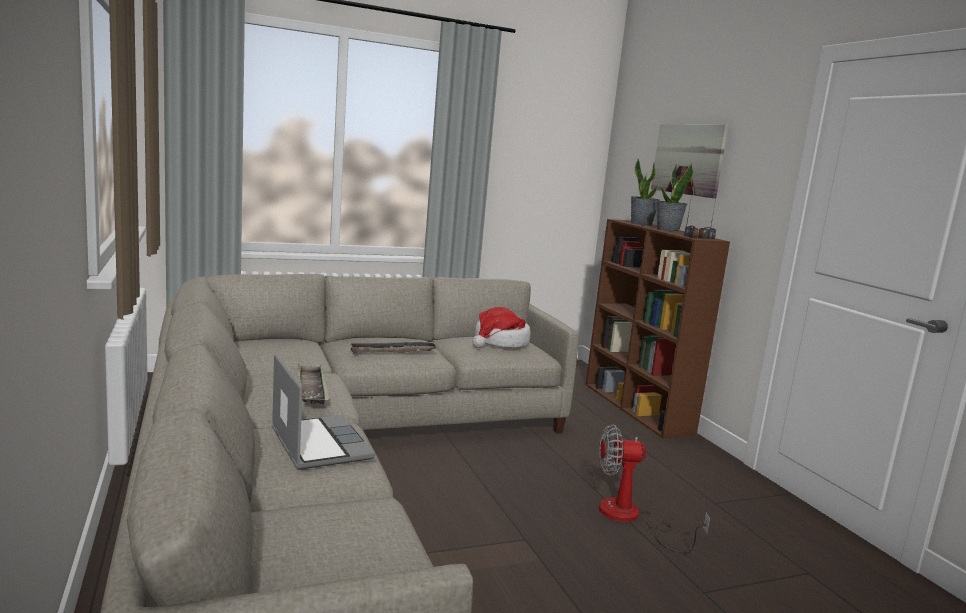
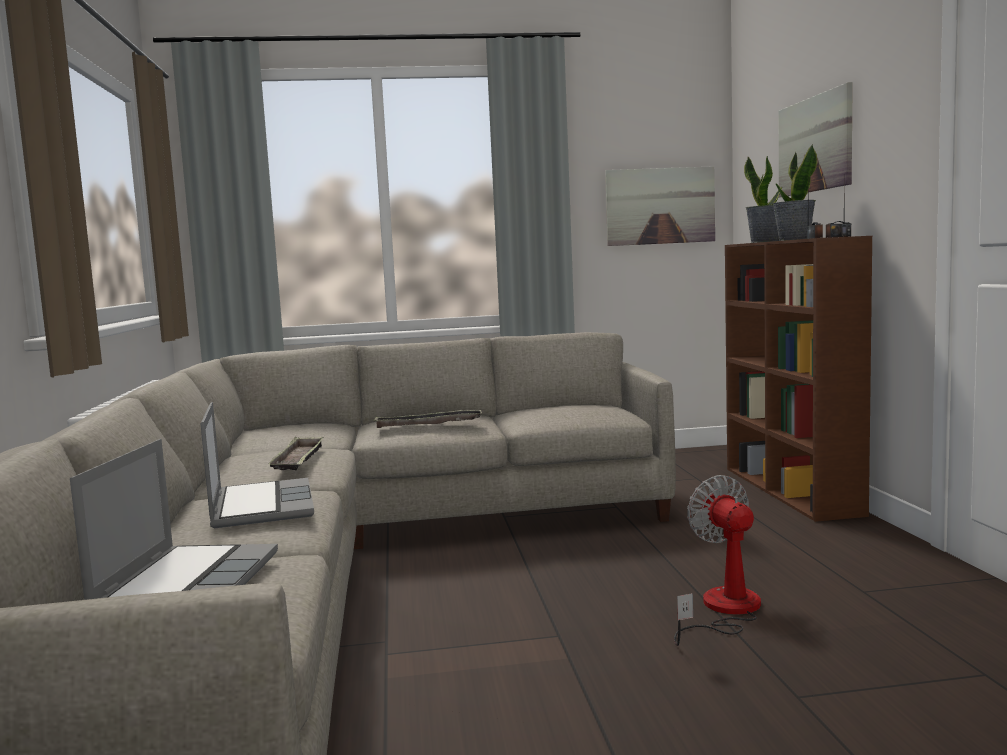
camera: 15 degrees right, 5 degrees down
(322, 533) = (187, 583): none -> laptop
(500, 342) = (574, 407): hat -> none
(553, 175) = (660, 206): none -> picture
(631, 518) = (723, 610): fan -> fan turned 60 degrees clockwise

